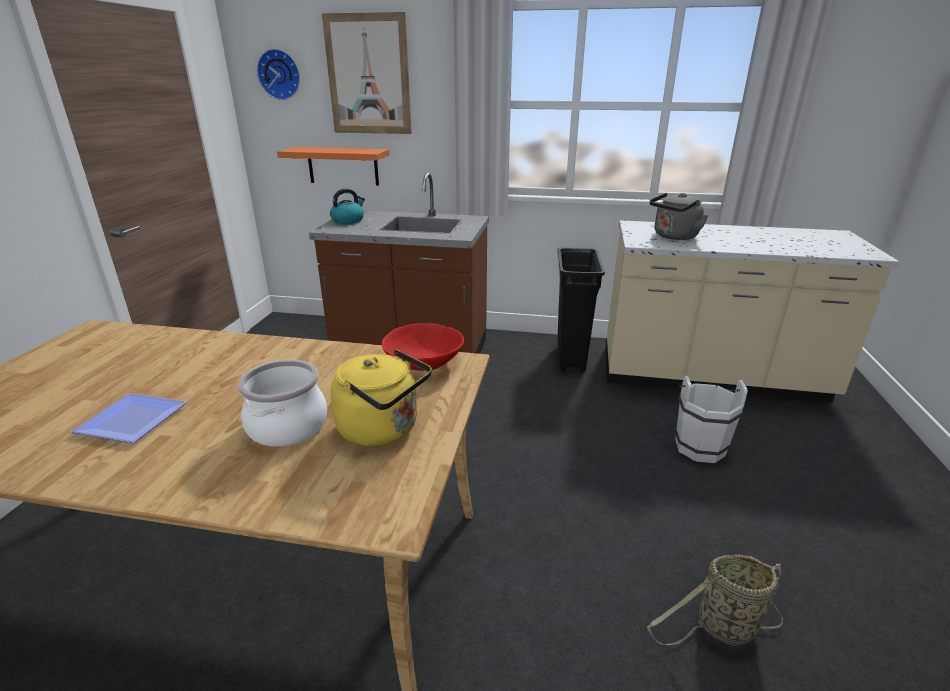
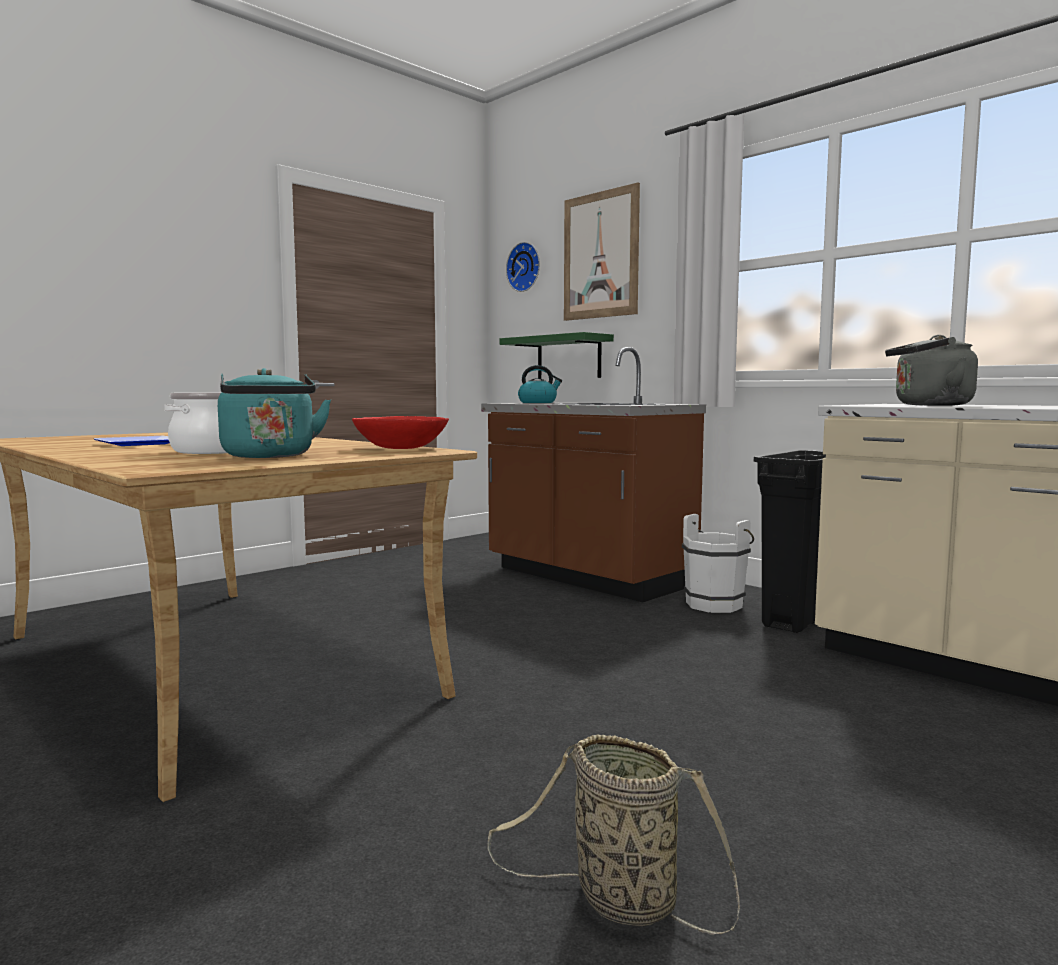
camera: 35 degrees right, 20 degrees down
(343, 166) = (568, 357): orange shelf -> green shelf
(383, 430) = (270, 456): yellow kettle -> turquoise kettle
(699, 445) = (892, 736): white bucket -> white bucket (716, 604)

